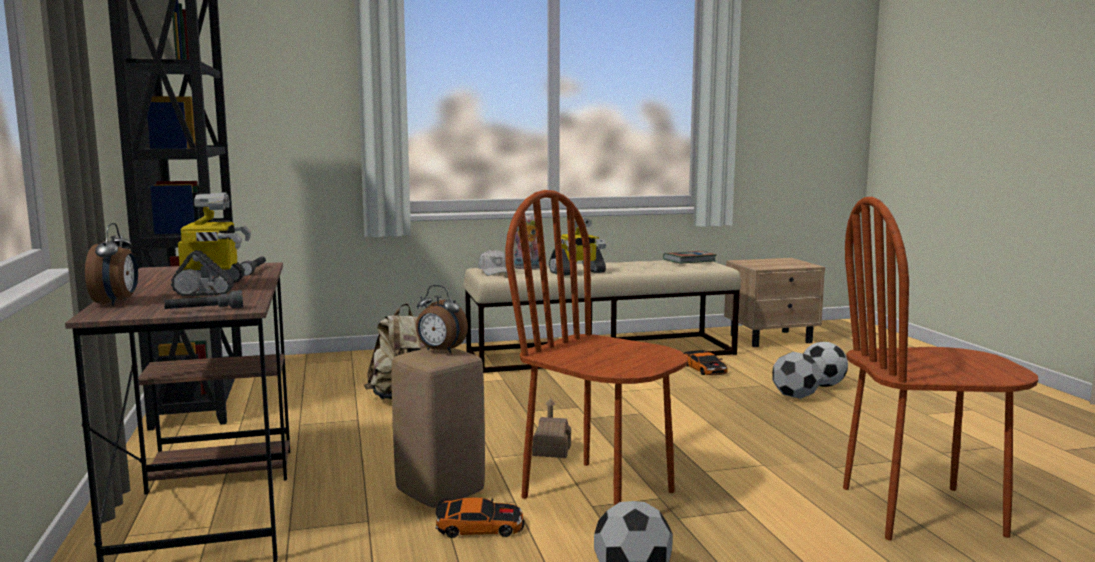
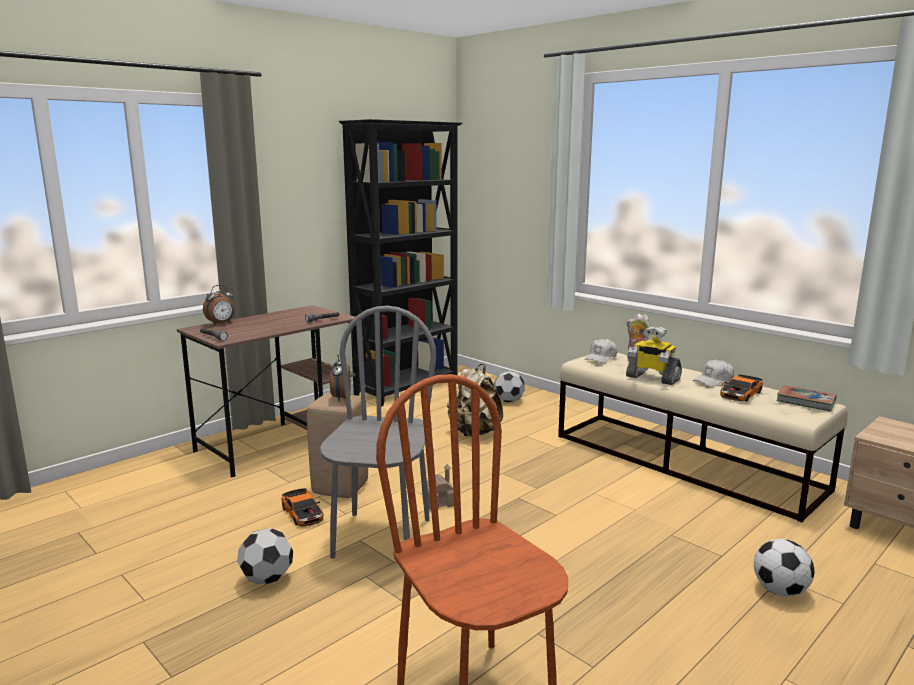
camera: 60 degrees right, 5 degrees up
(213, 288) = (268, 326): toy robot -> none
(599, 494) = (381, 537): brown chair -> grey chair
(611, 264) = (714, 381): none -> white cap
(705, 369) = (722, 516): toy car -> toy car (741, 394)
(795, 397) = (710, 580): football -> football (508, 401)

